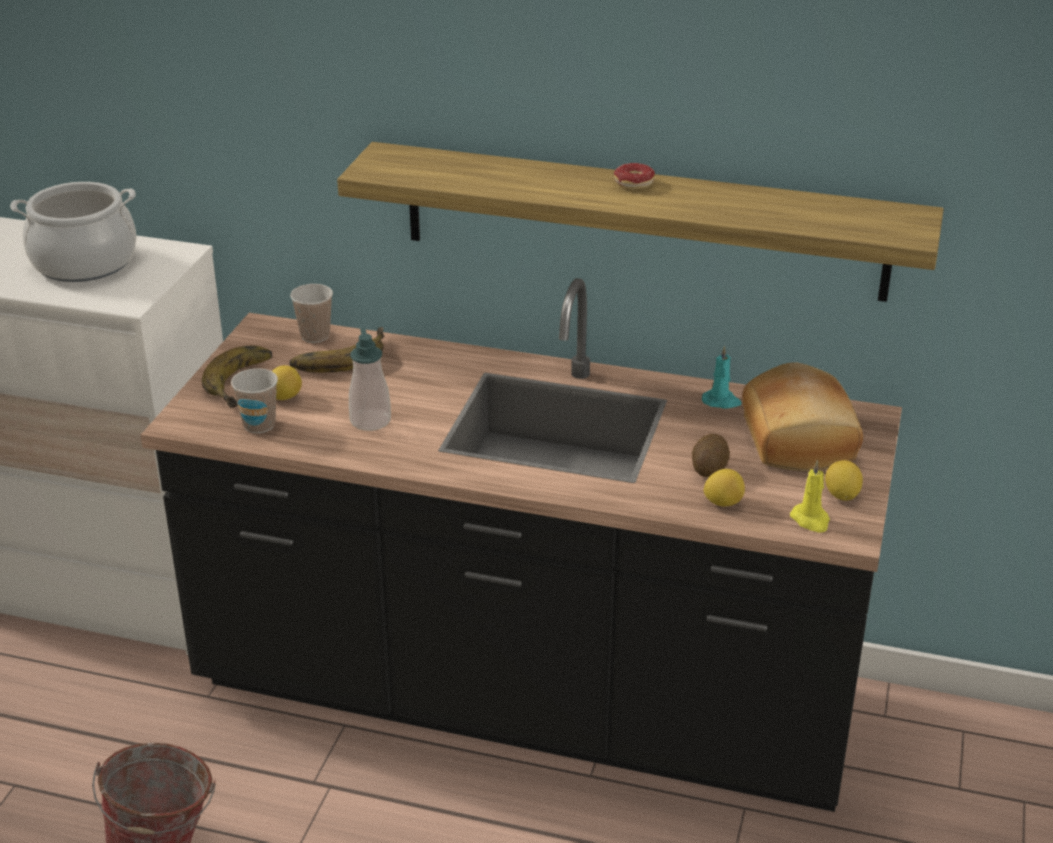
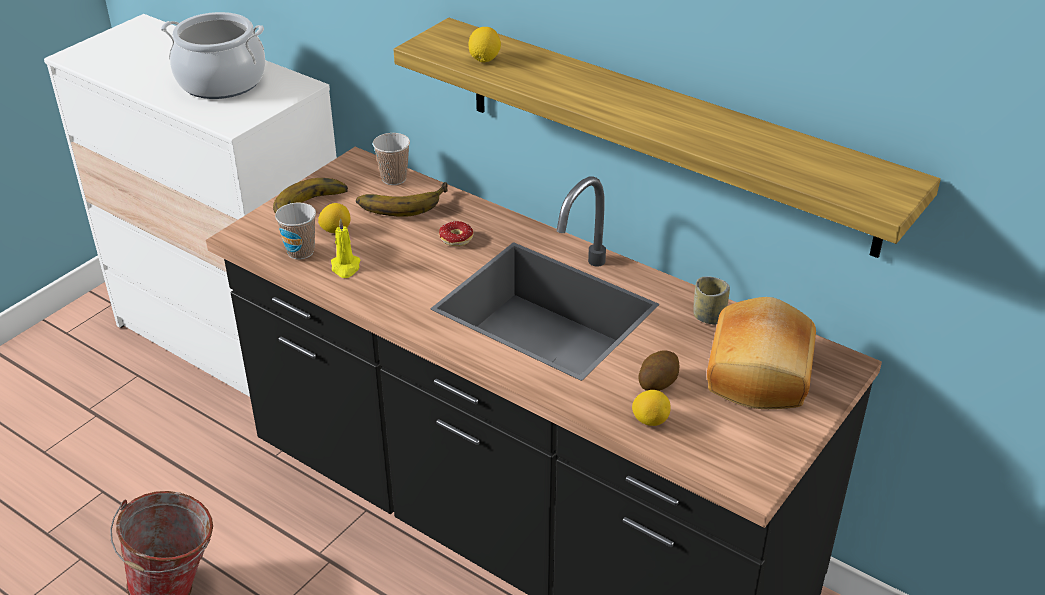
camera: 20 degrees right, 5 degrees up
(370, 421) = (391, 267): soap dispenser -> none
(633, 186) = (646, 101): donut -> donut (453, 242)
(721, 401) = (708, 317): turquoise candle -> cup
(811, 520) = (722, 459): yellow candle -> yellow candle (345, 267)
(841, 495) = (767, 440): lemon -> lemon (484, 59)

